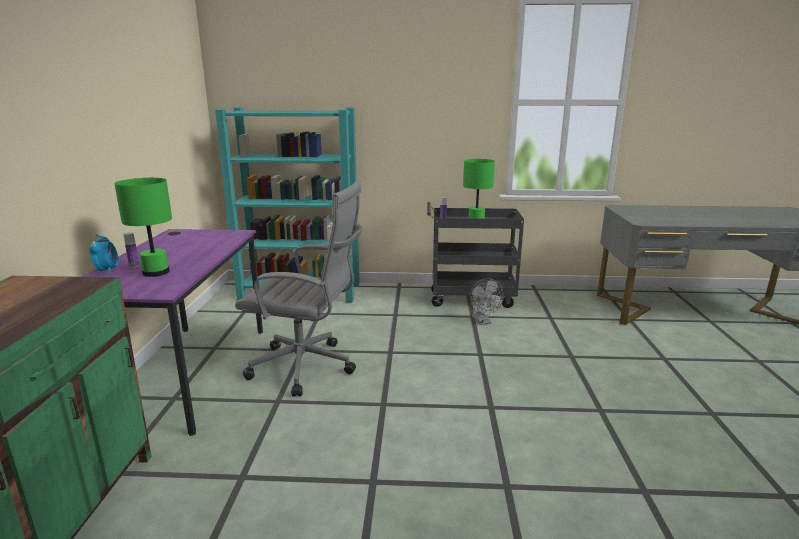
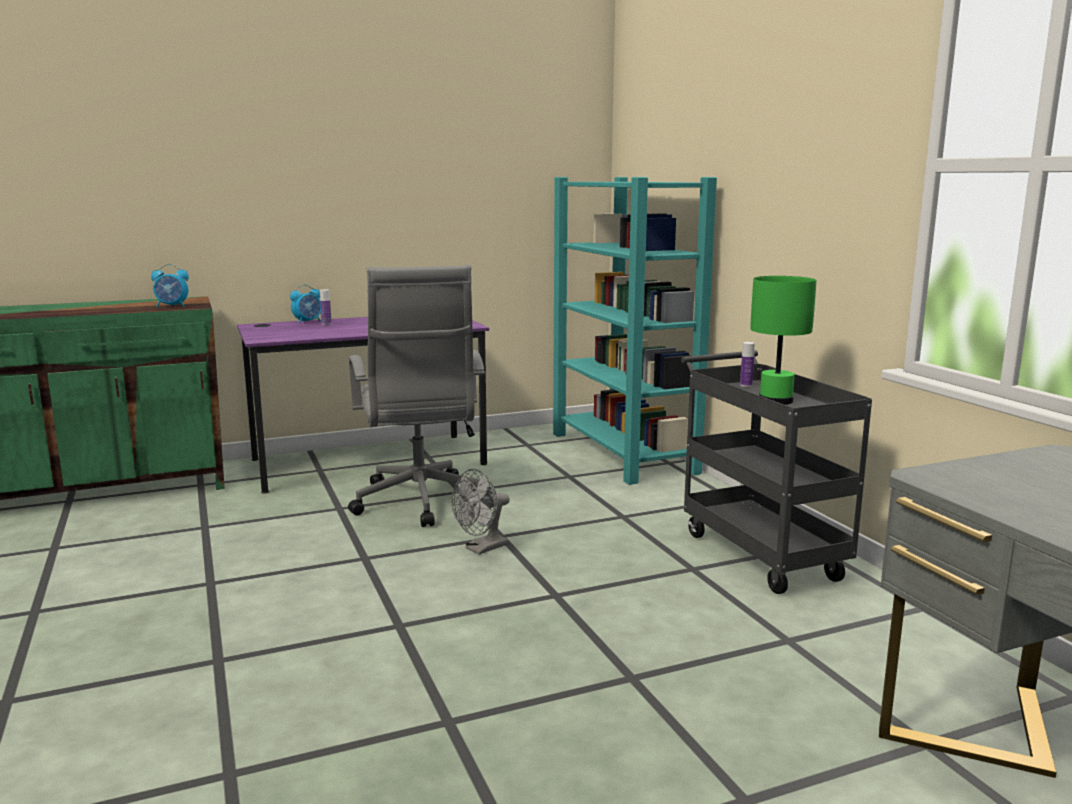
camera: 65 degrees right, 5 degrees down
(61, 291) = (172, 306): none -> alarm clock
(156, 272) = (313, 330): green table lamp -> none
(483, 321) = (682, 580): grey fan -> grey fan (481, 549)

